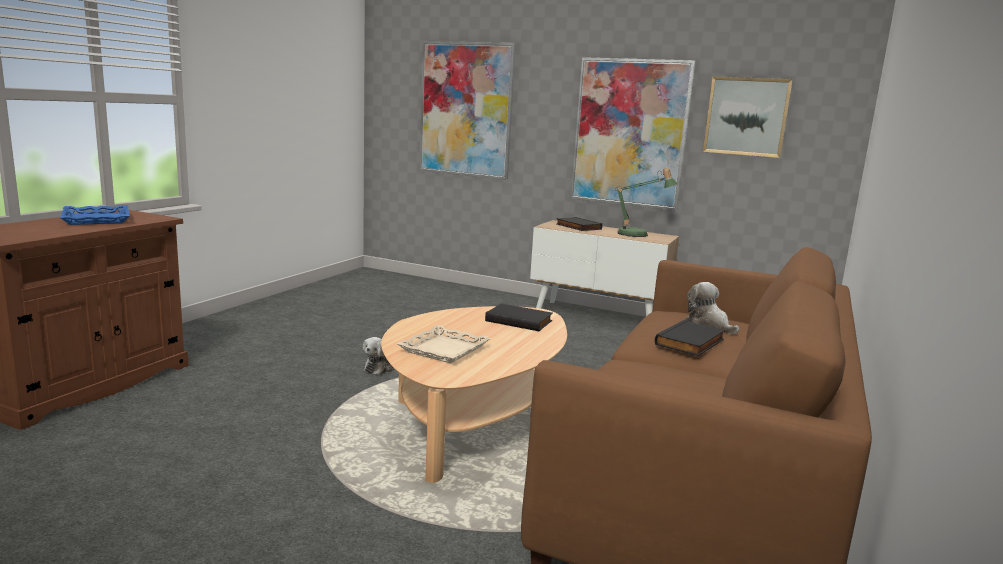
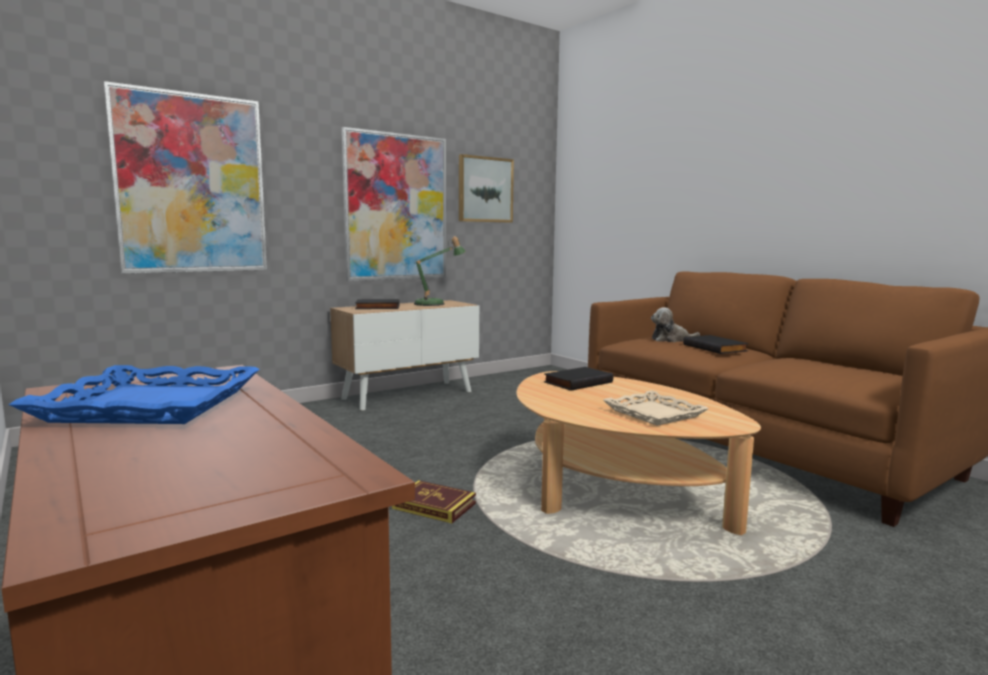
camera: 60 degrees left, 5 degrees down
(380, 367) = (434, 506): plush toy -> book

